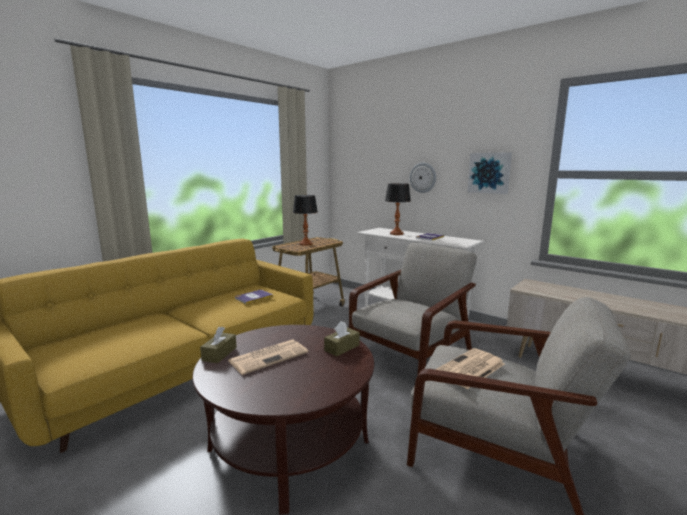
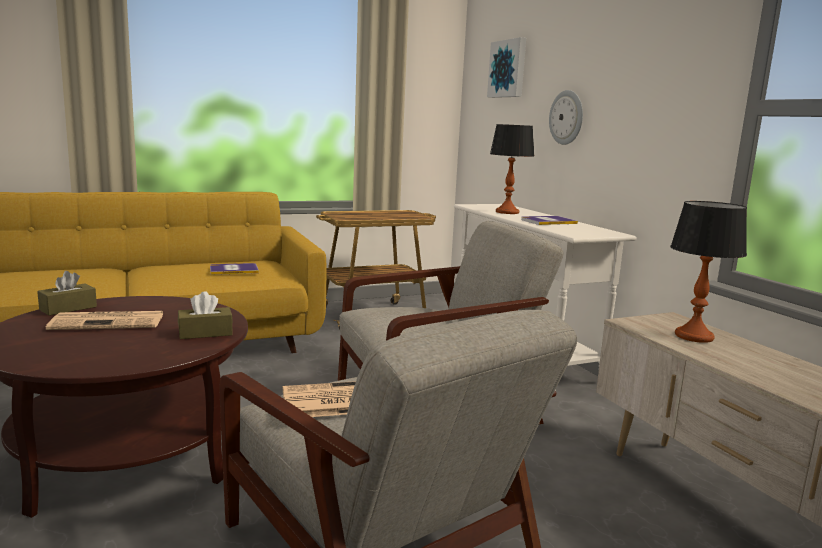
camera: 25 degrees right, 0 degrees up
(305, 244) = (374, 215): table lamp -> table lamp (693, 336)
(489, 173) = (656, 107): picture -> picture (508, 69)

